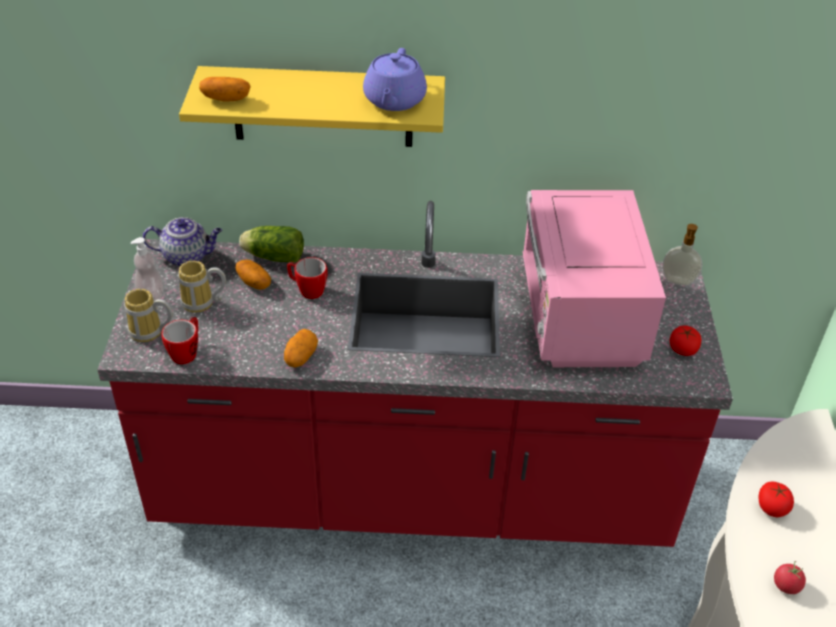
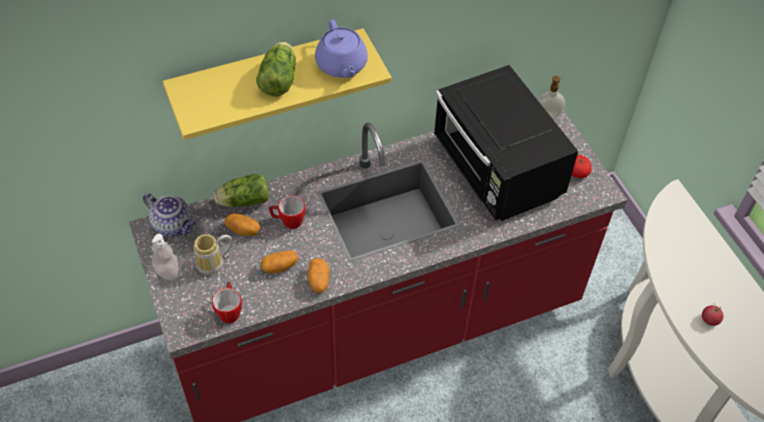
camera: 25 degrees left, 10 degrees up
(150, 333) = (190, 306): mug -> none
(187, 256) = (174, 225): teapot -> teapot turned 60 degrees clockwise
(226, 99) = (210, 107): potato -> potato (280, 266)
(318, 94) = (279, 78): none -> lettuce
(579, 317) = (496, 172): pink microwave -> black microwave
(772, 507) = (677, 267): tomato -> none

